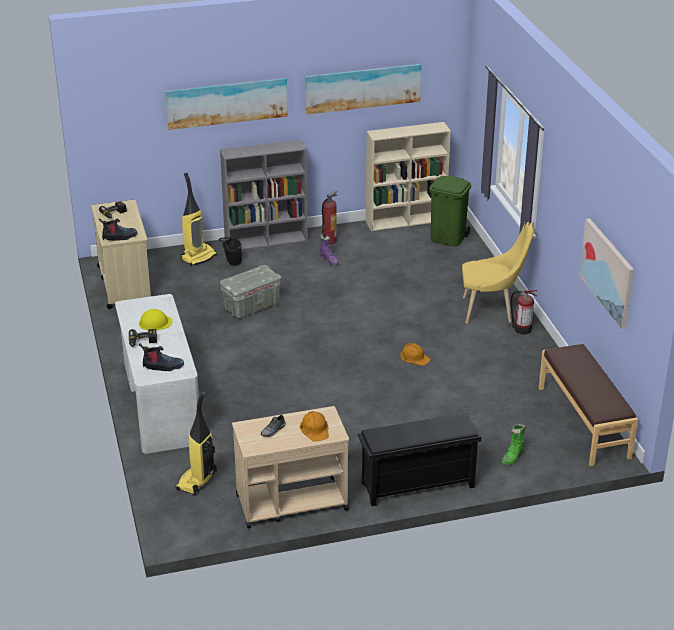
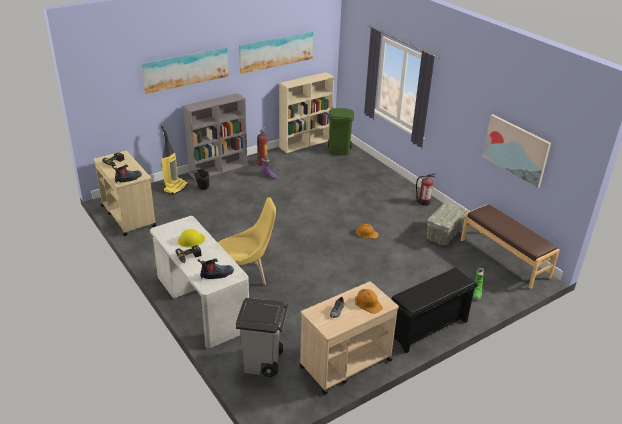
camera: 20 degrees left, 0 degrees up
(197, 481) = (263, 363): vacuum cleaner -> grey trash can
(251, 306) = (232, 217): grey storage box -> grey storage box (443, 235)
(491, 311) = (396, 193): yellow chair -> yellow chair (246, 276)

